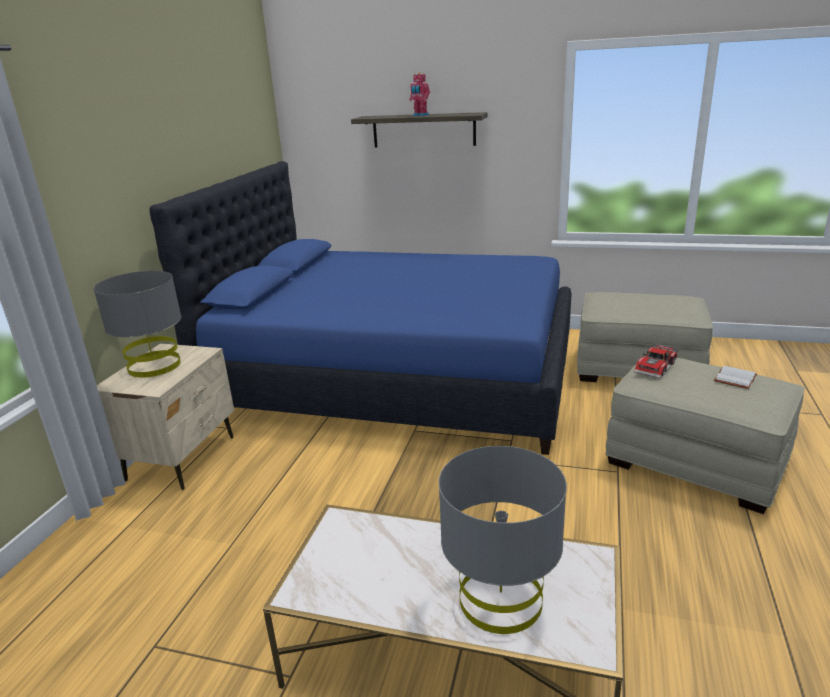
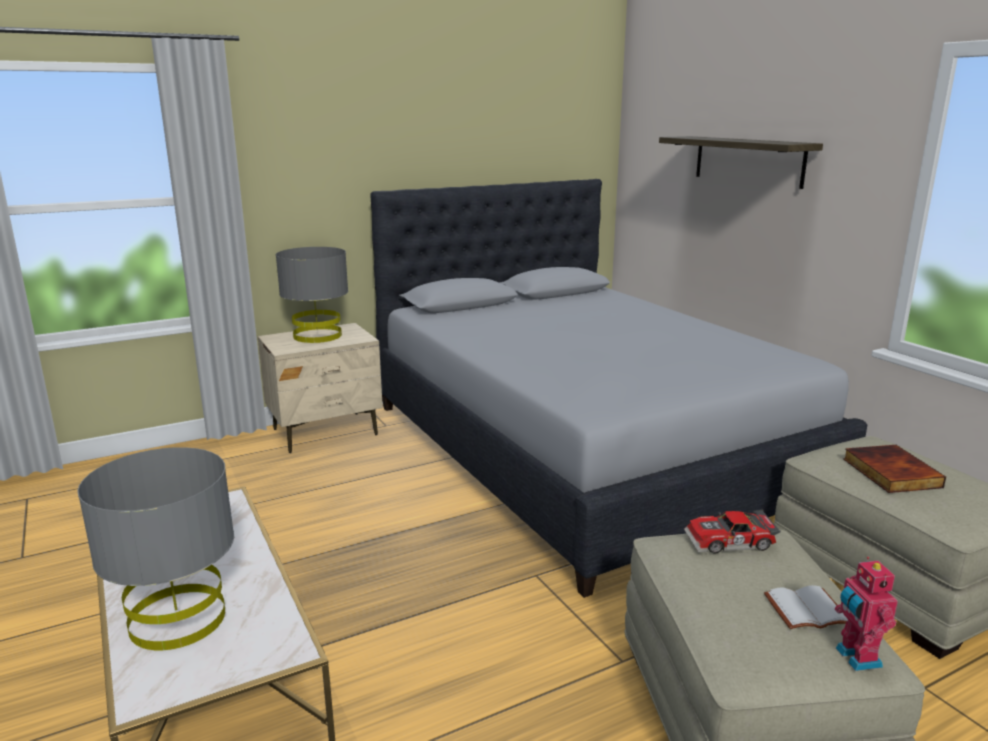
camera: 45 degrees right, 5 degrees down
(396, 375) = (584, 449): blue bed -> grey bed
(420, 115) = (734, 139): toy robot -> toy robot (855, 658)
(635, 305) = (889, 472): none -> book

